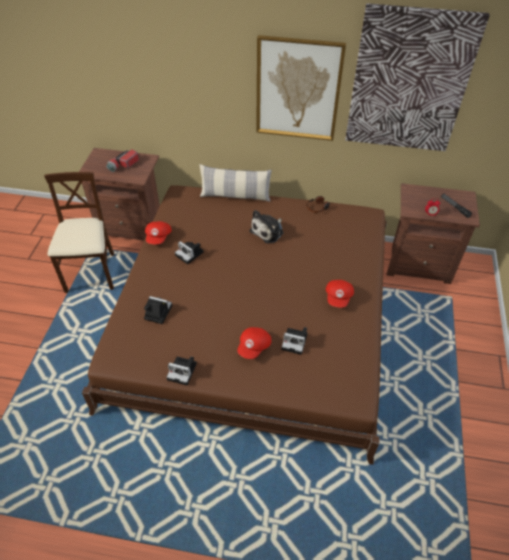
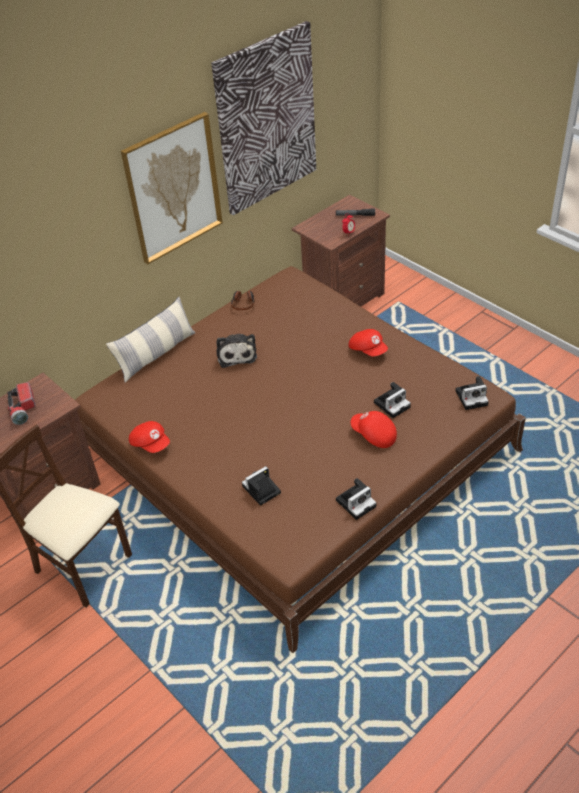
camera: 50 degrees left, 5 degrees down
(190, 254) = (205, 428): camera -> camera (472, 397)
(254, 347) = (373, 435): red cap -> red cap turned 150 degrees clockwise

